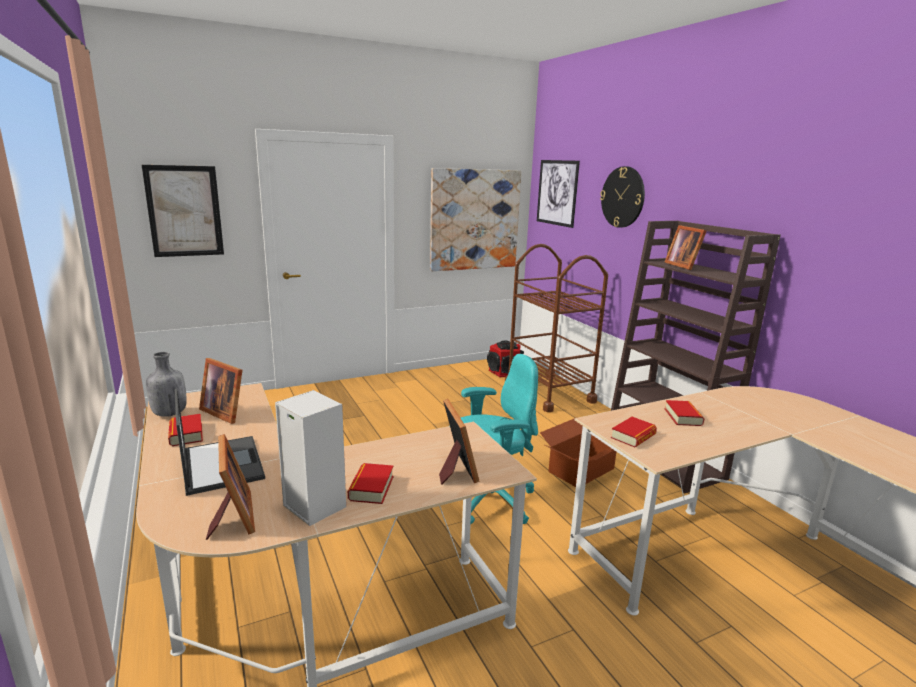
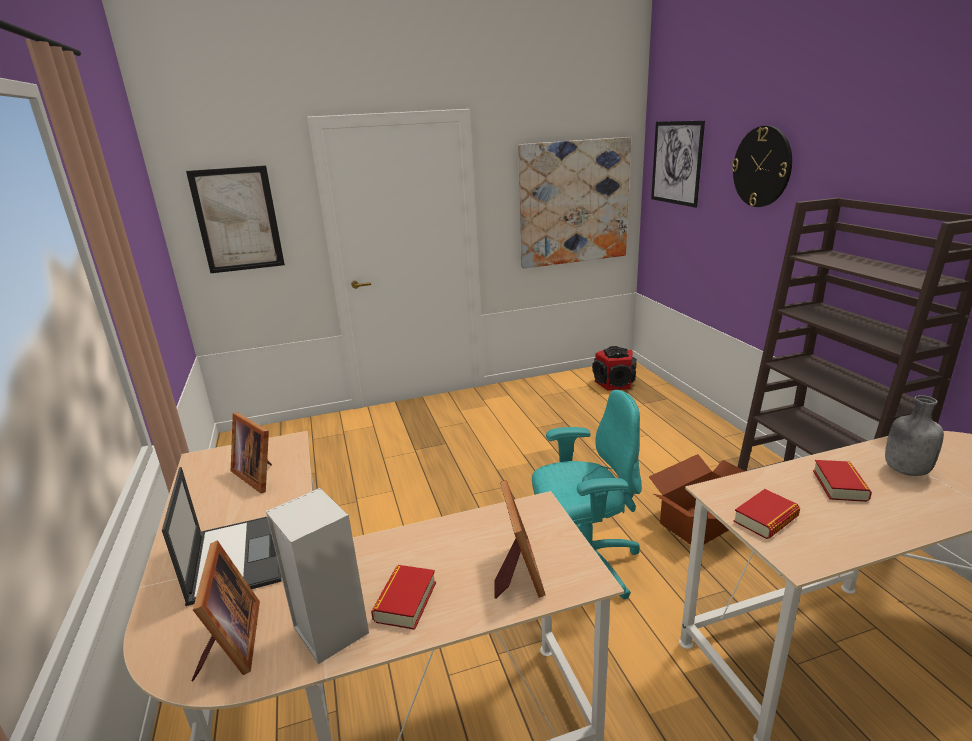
camera: 10 degrees right, 5 degrees up
(169, 413) = (197, 477): grey bottle -> grey bottle (905, 470)
(186, 434) = (208, 509): book -> none
(549, 392) = (667, 410): brown cart -> none
(683, 266) = (845, 261): picture frame -> none

